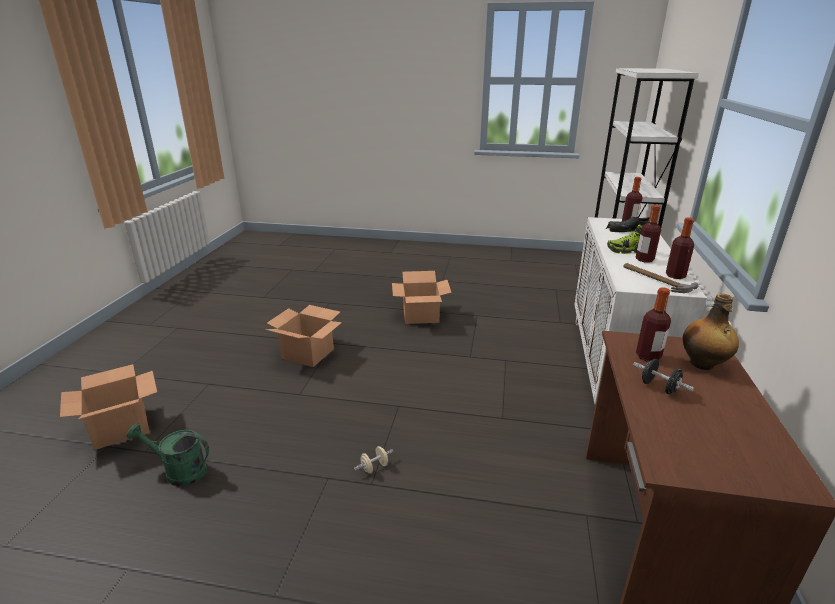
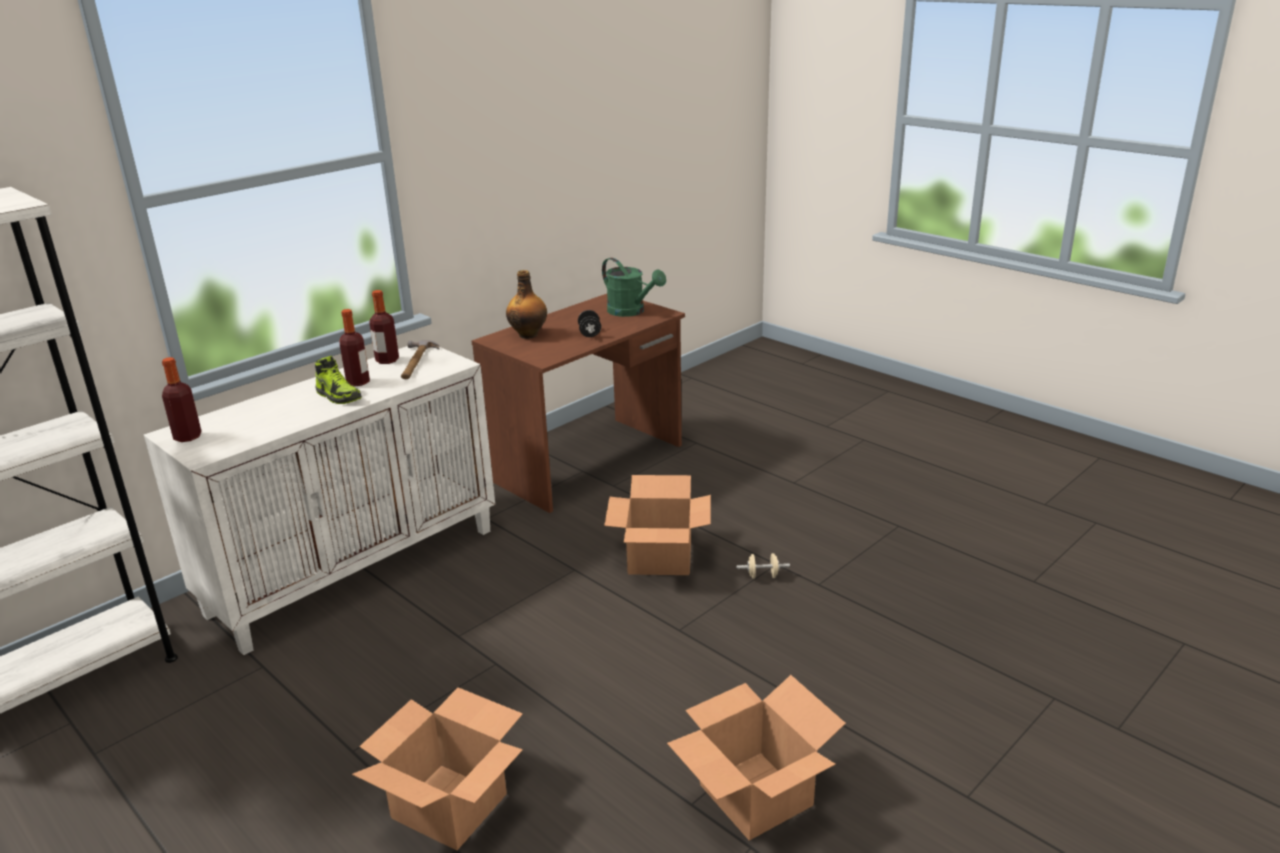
camera: 145 degrees left, 0 degrees up
(120, 428) = (1111, 755): cardboard box -> cardboard box (661, 558)
(179, 471) = (998, 652): green watering can -> green watering can (631, 312)
(628, 230) = (233, 425): black shoe -> none
(648, 356) = (554, 346): bottle -> none

